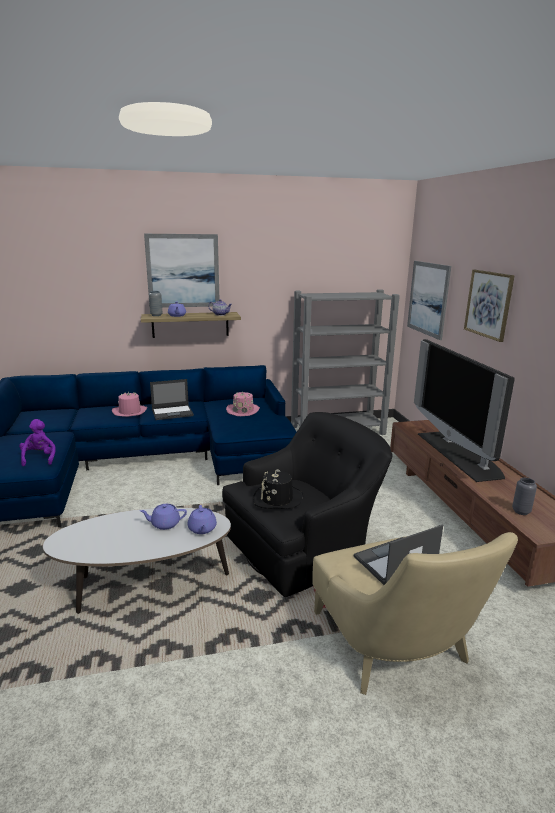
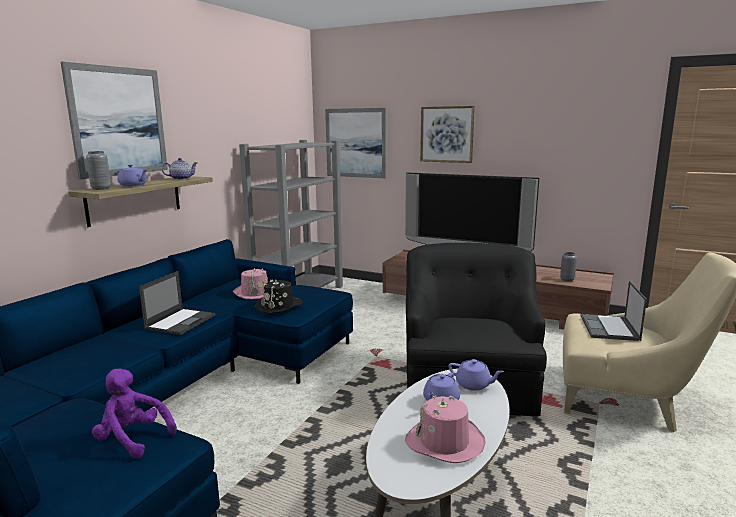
camera: 50 degrees left, 5 degrees down
(129, 412) = (117, 342): pink hat -> pink hat (445, 442)
(277, 499) = (479, 330): black hat -> black hat (279, 305)

